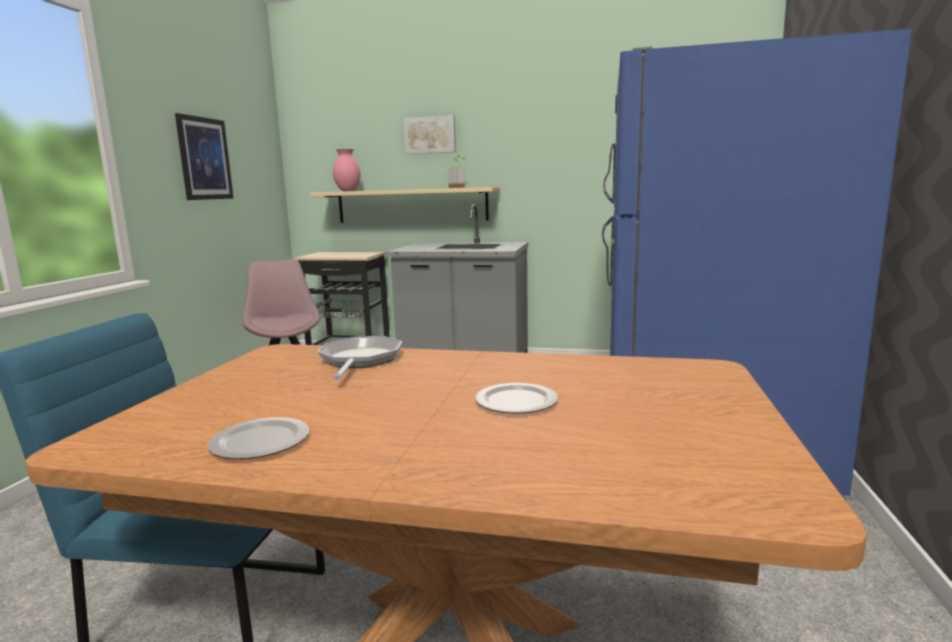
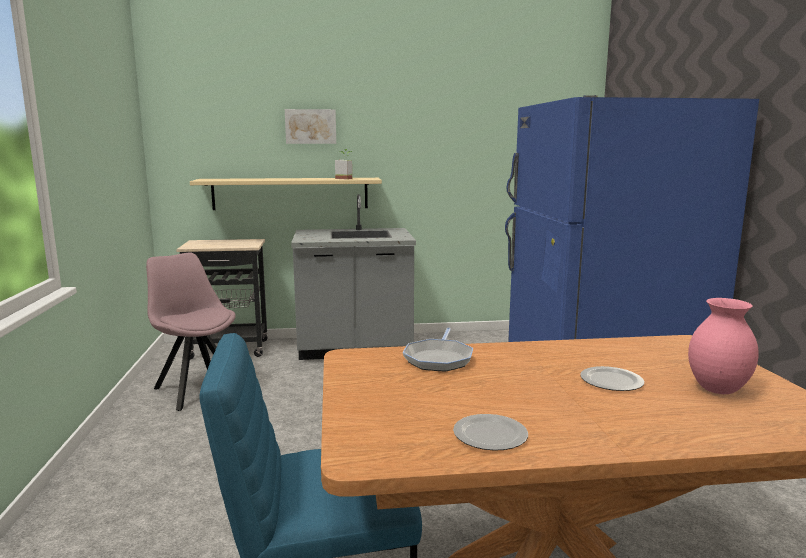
camera: 20 degrees left, 0 degrees up
(204, 159) = (98, 150): picture -> none
(347, 191) = (228, 179): pink vase -> pink vase (716, 389)
(360, 360) = (439, 358): frying pan -> frying pan turned 150 degrees counterclockwise

